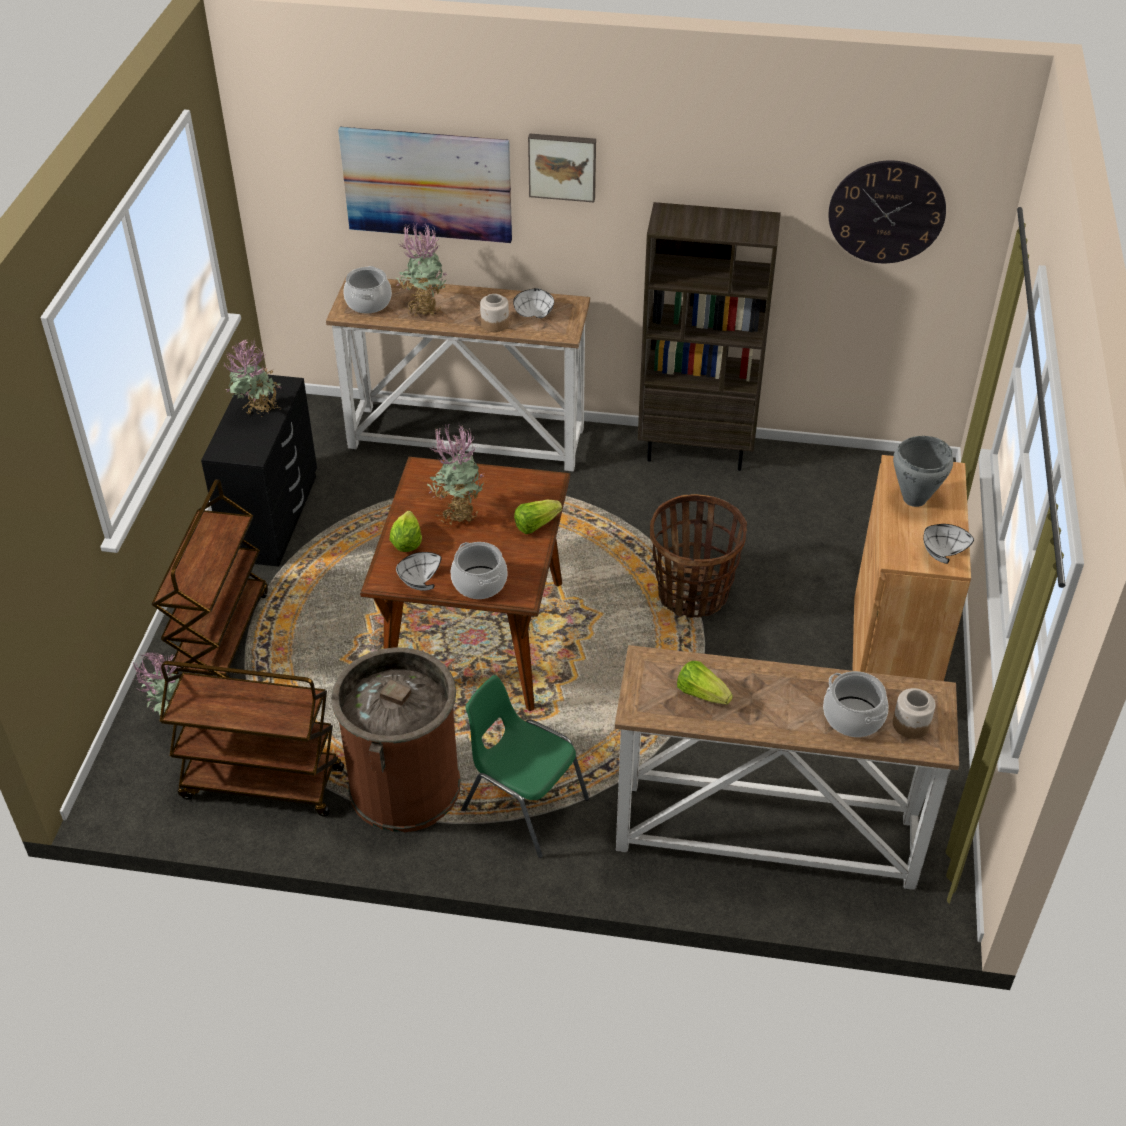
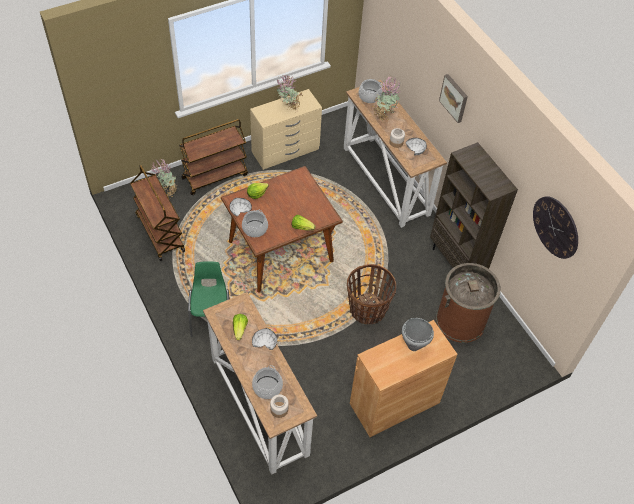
camera: 50 degrees right, 10 degrees up
(273, 517) = (286, 151): black dresser -> beige dresser
(405, 786) = (191, 275): brown trash can -> brown trash can (460, 320)
(427, 184) = (413, 65): picture -> none
(458, 512) = (287, 199): potted plant -> none
(940, 553) = (385, 372): white bowl -> white bowl (265, 342)

